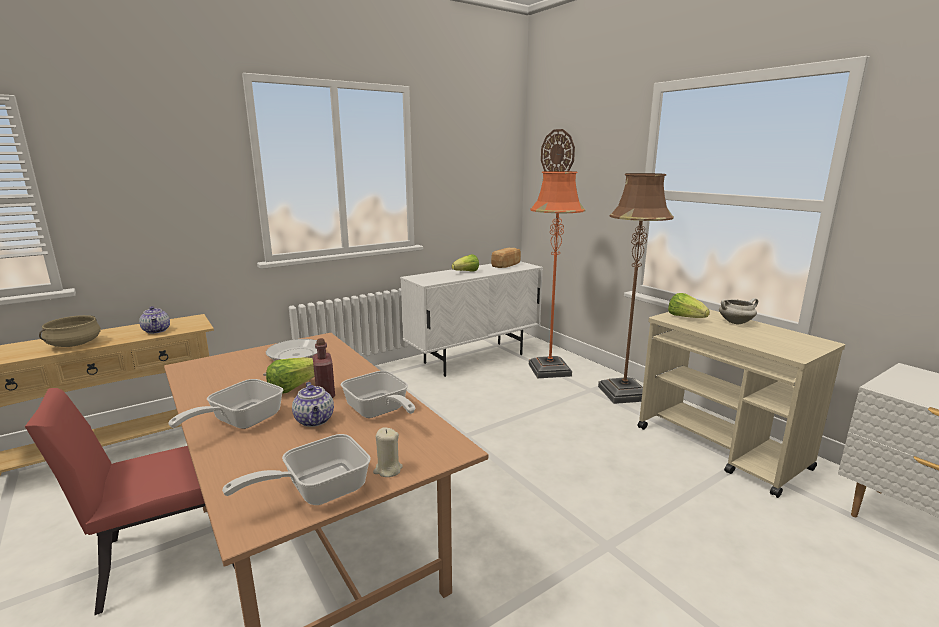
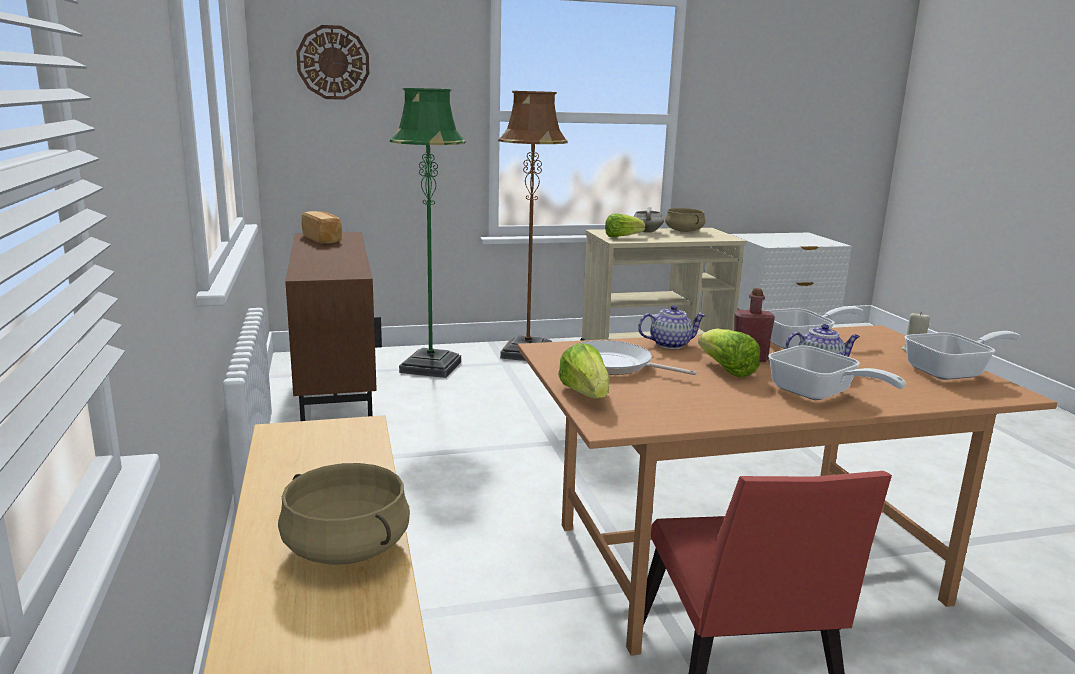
camera: 70 degrees left, 0 degrees up
(157, 330) = (340, 462): teapot -> teapot (670, 344)
(317, 490) = (953, 372): frying pan -> frying pan turned 90 degrees counterclockwise
(466, 272) = (327, 255): lettuce -> lettuce (585, 394)
(474, 359) = (336, 396): white cabinet -> brown cabinet
(549, 370) = (431, 367): orange floor lamp -> green floor lamp
(781, 334) = (683, 231): none -> beige cooking pot

